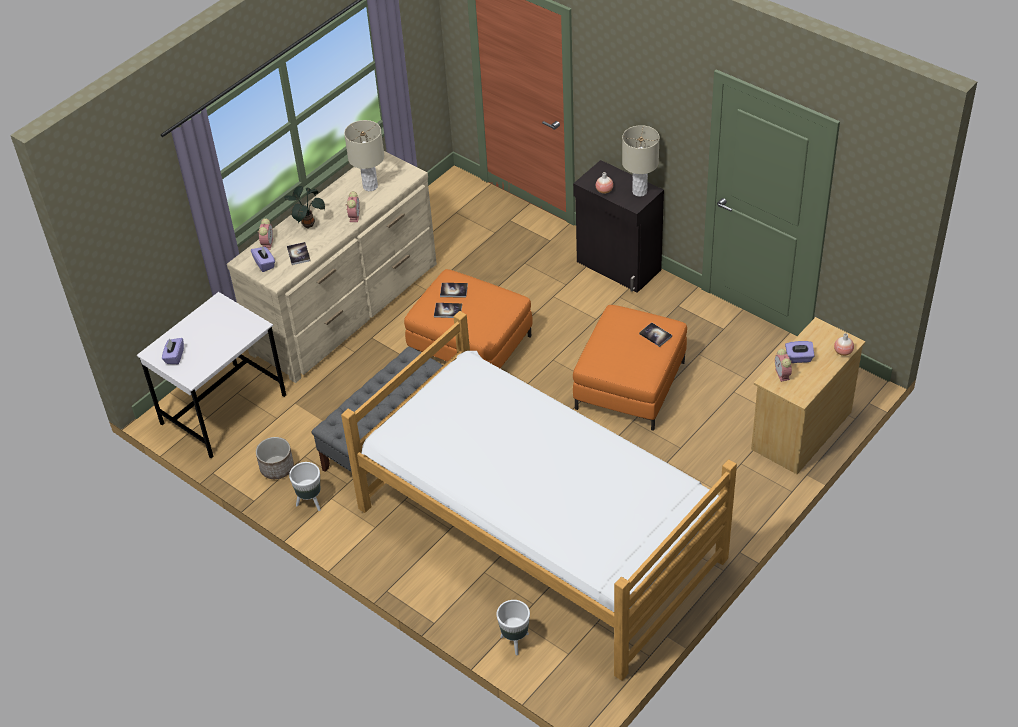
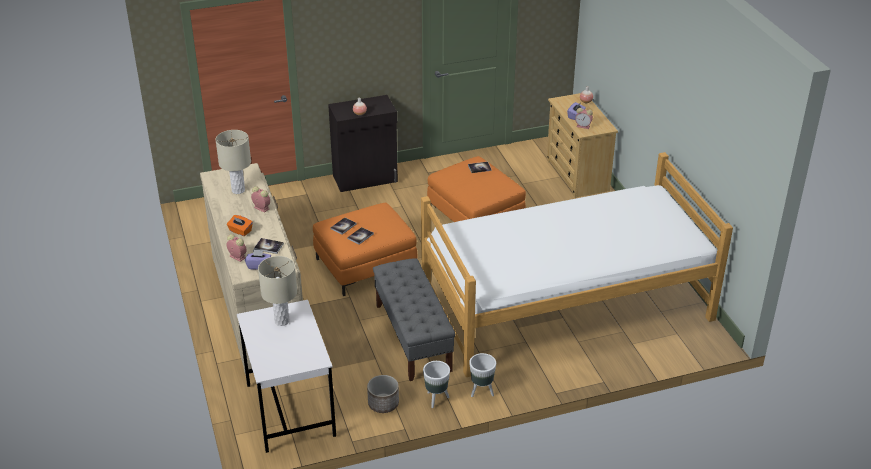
camera: 60 degrees left, 10 degrees down
(174, 356) = (284, 362): purple tissue box -> none
(307, 224) = (240, 231): potted plant -> orange tissue box
(515, 642) = (649, 351): white planter -> white planter (482, 391)
(639, 191) = (377, 102): beige table lamp -> beige table lamp (281, 321)

